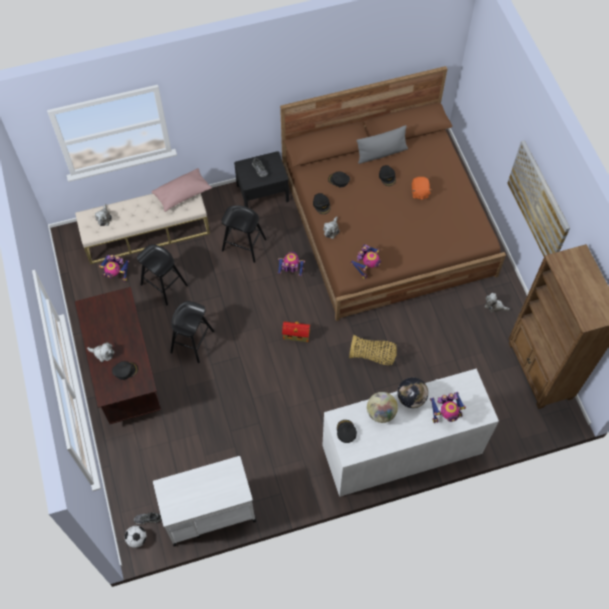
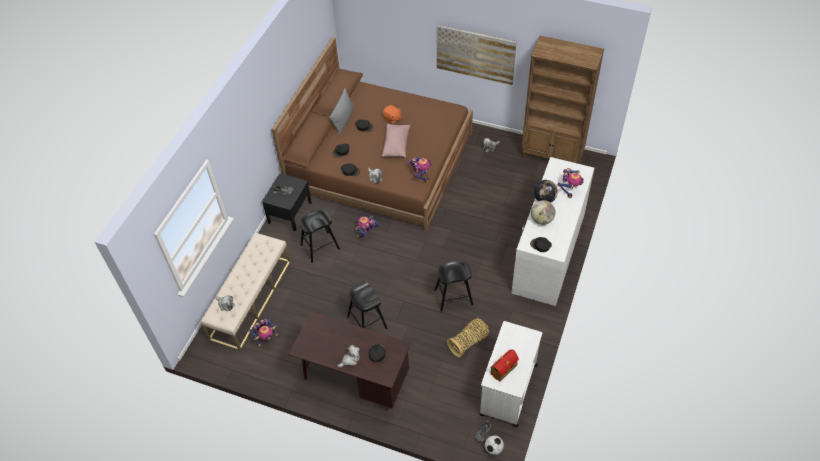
camera: 50 degrees left, 10 degrees down
(164, 285) = (304, 313): black stool -> black stool (453, 297)
(182, 194) = (256, 245): pink pillow -> pink pillow (396, 145)
(297, 335) = (418, 259): toy house -> toy house (504, 369)
(372, 355) = (470, 227): basket -> basket (468, 342)

